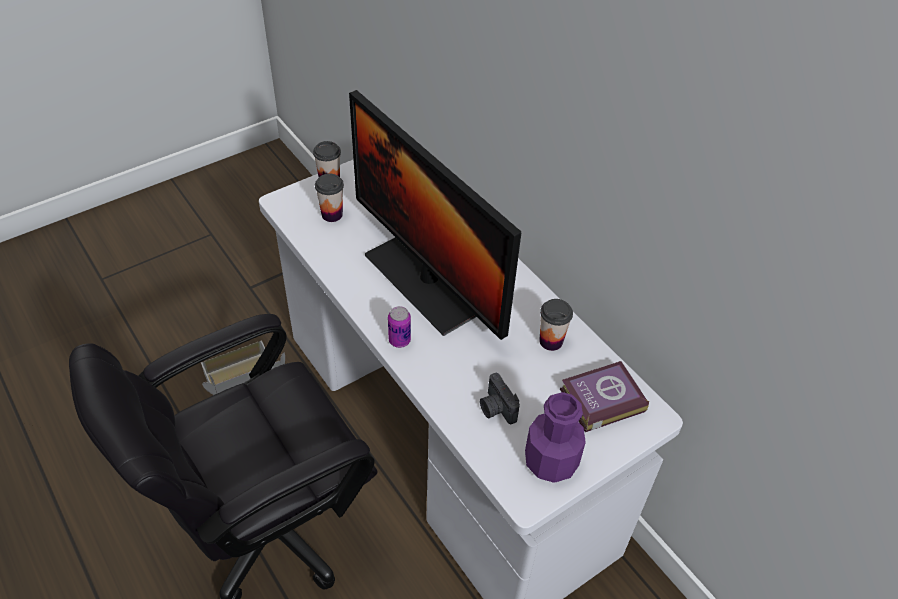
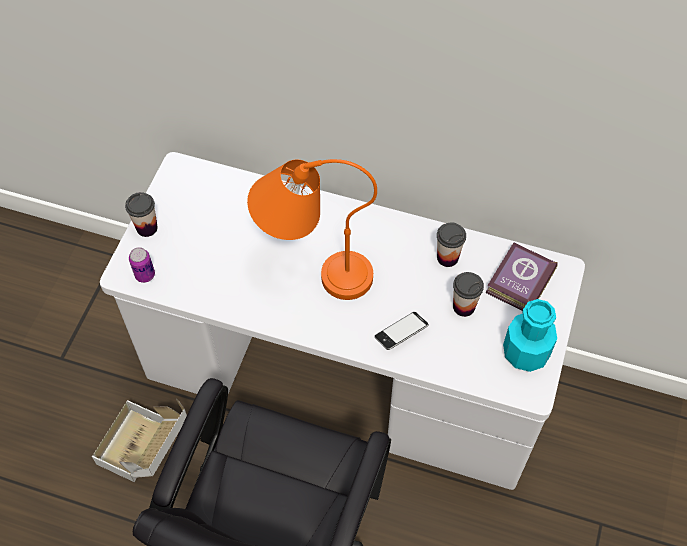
camera: 35 degrees left, 10 degrees up
(332, 214) = (179, 258): cup -> cup (464, 307)
(399, 340) = (339, 333): can -> can (145, 275)
(426, 281) = (312, 268): monitor -> orange table lamp
(452, 373) = (401, 333): none -> phone
(496, 409) = (456, 339): camera -> none
(551, 461) = (525, 352): purple bottle -> turquoise bottle

